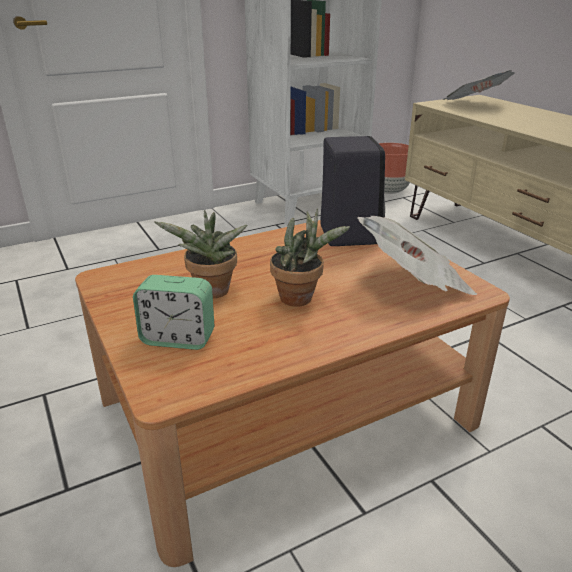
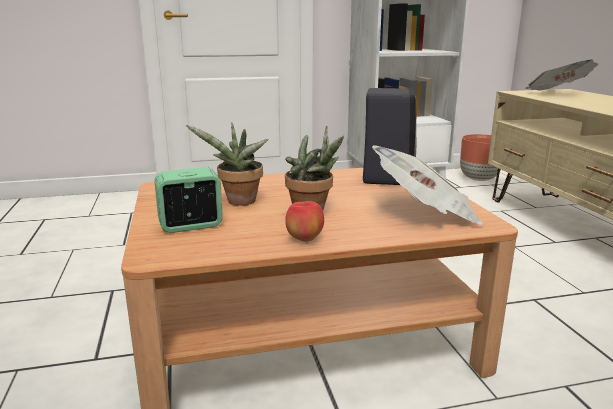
camera: 15 degrees right, 10 degrees down
(178, 338) = (191, 226): alarm clock -> alarm clock turned 135 degrees clockwise
(315, 341) = (305, 239): none -> apple

